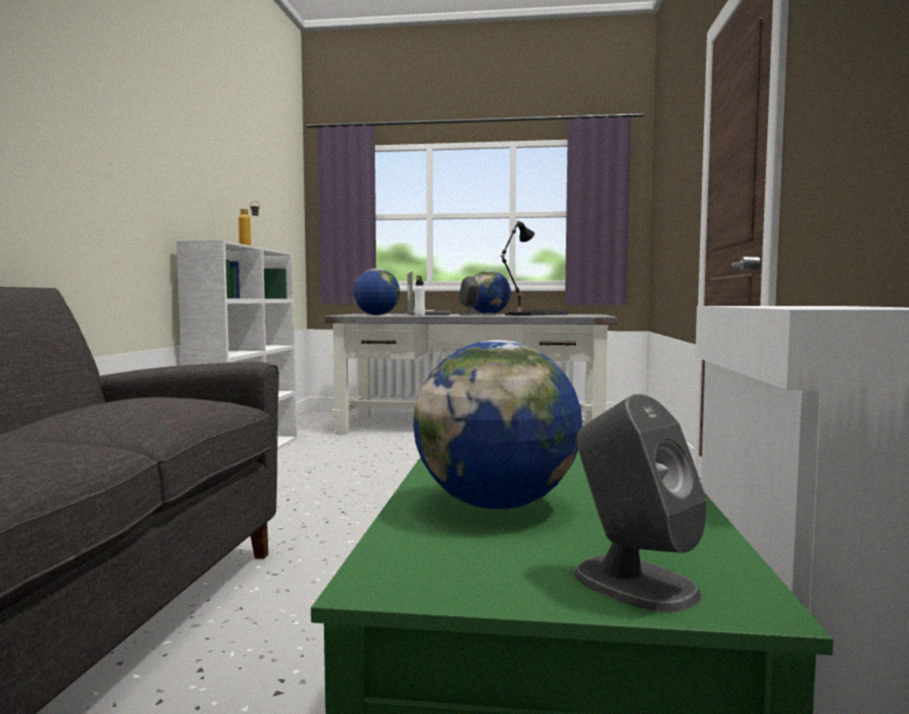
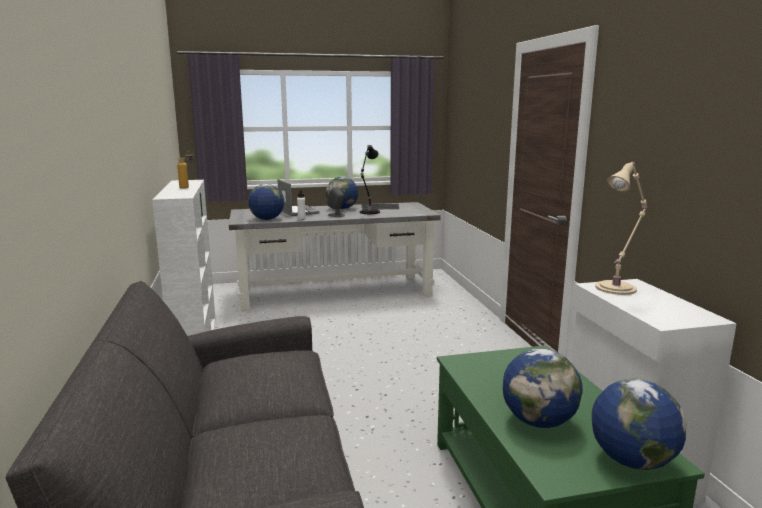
camera: 20 degrees left, 10 degrees up
(633, 583) = (632, 461): grey speaker -> globe
(780, 305) = (617, 287): none -> beige table lamp

